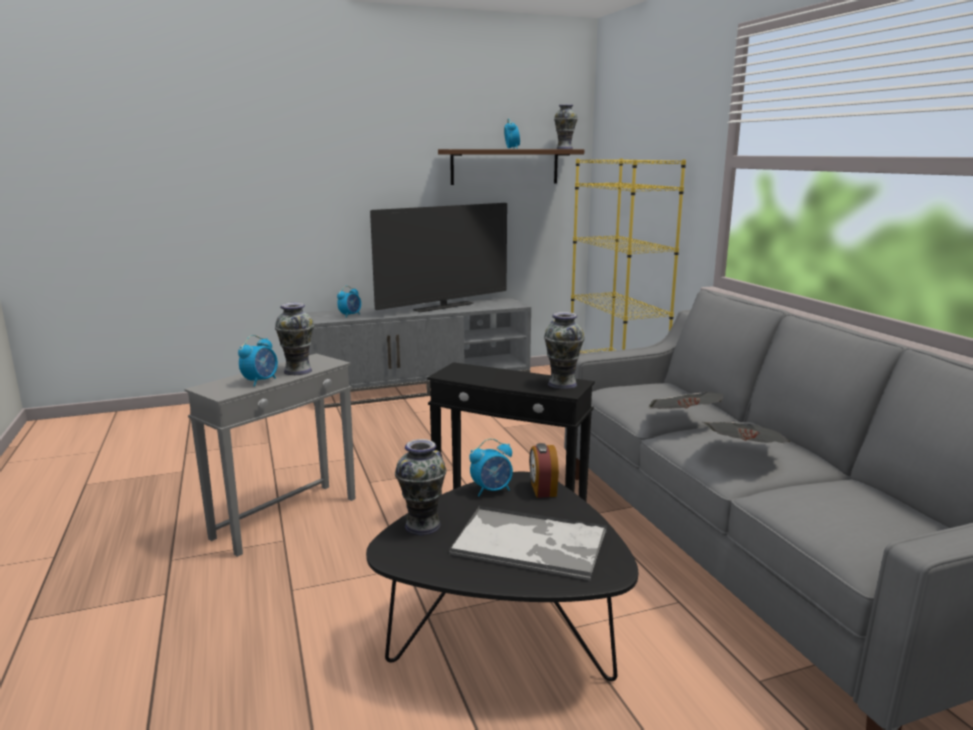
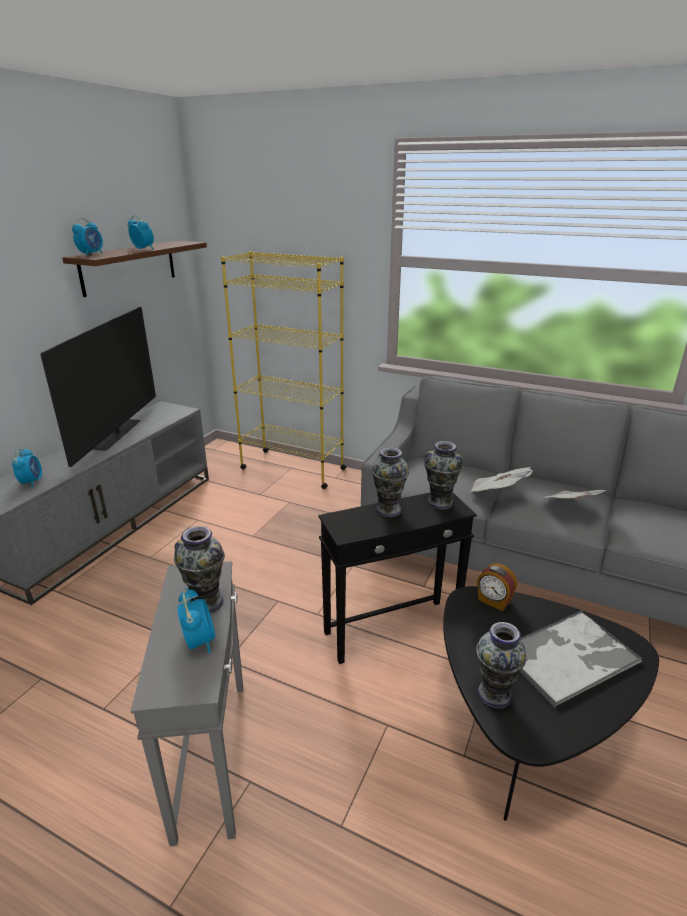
camera: 45 degrees left, 10 degrees up
(492, 490) = (469, 624): alarm clock -> alarm clock (91, 254)
(564, 149) = (181, 242): vase -> vase (387, 510)

